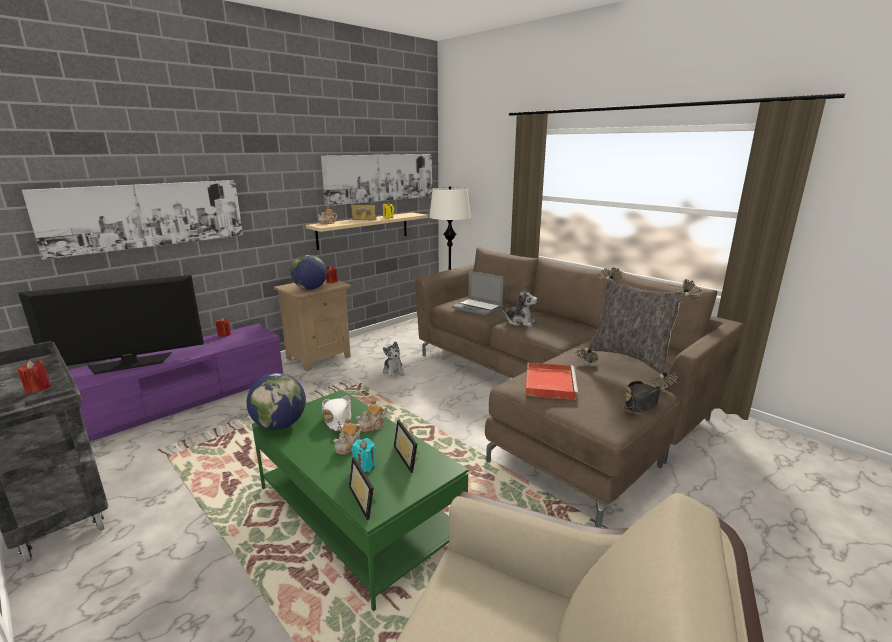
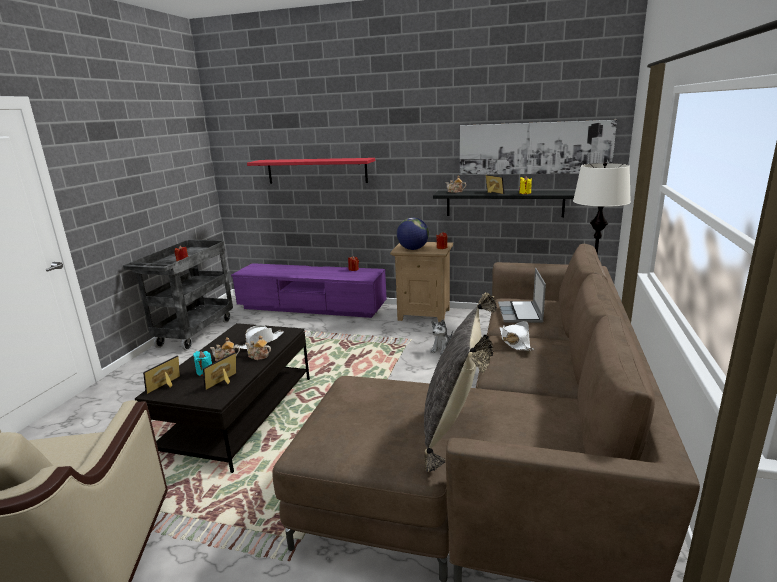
camera: 60 degrees right, 0 degrees up
(130, 364) = (287, 270): television -> none
(147, 215) = (316, 171): picture -> red shelf
(280, 425) = (239, 330): globe -> none
(357, 513) = (239, 415): green coffee table -> black coffee table
(363, 230) = (504, 203): beige shelf -> black shelf
(520, 322) = (515, 342): plush toy -> white hat
(549, 382) = (369, 395): red tray -> none
(641, 404) = (371, 461): black hat -> none

